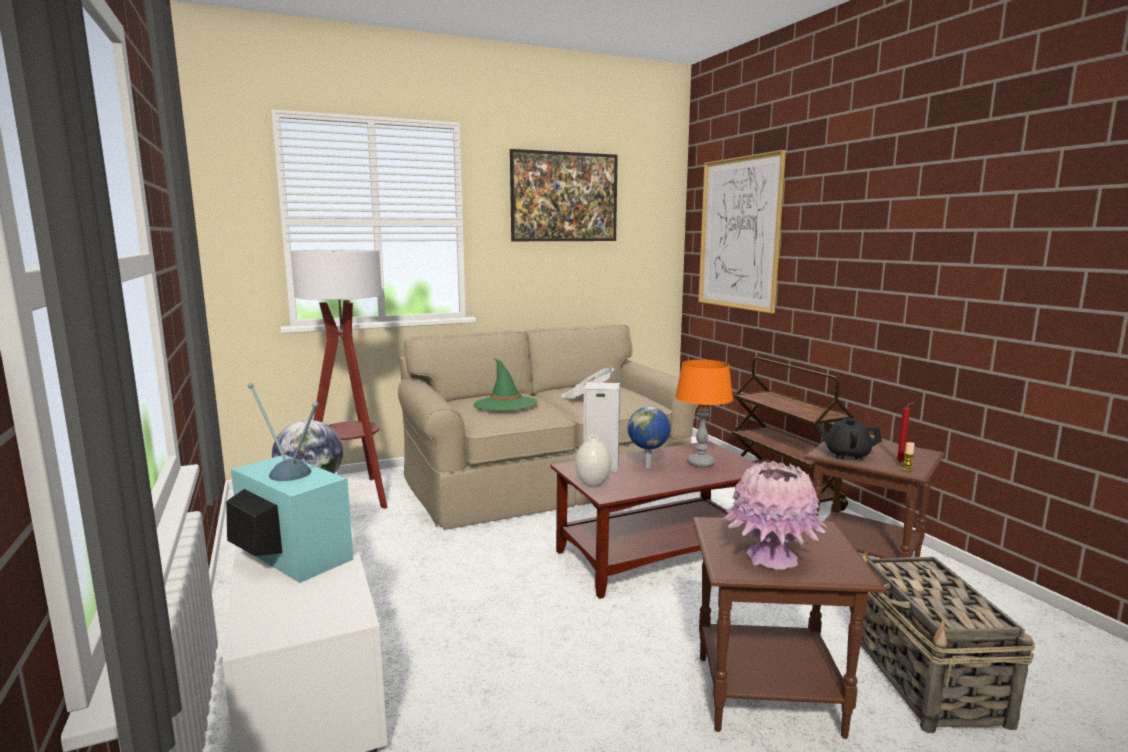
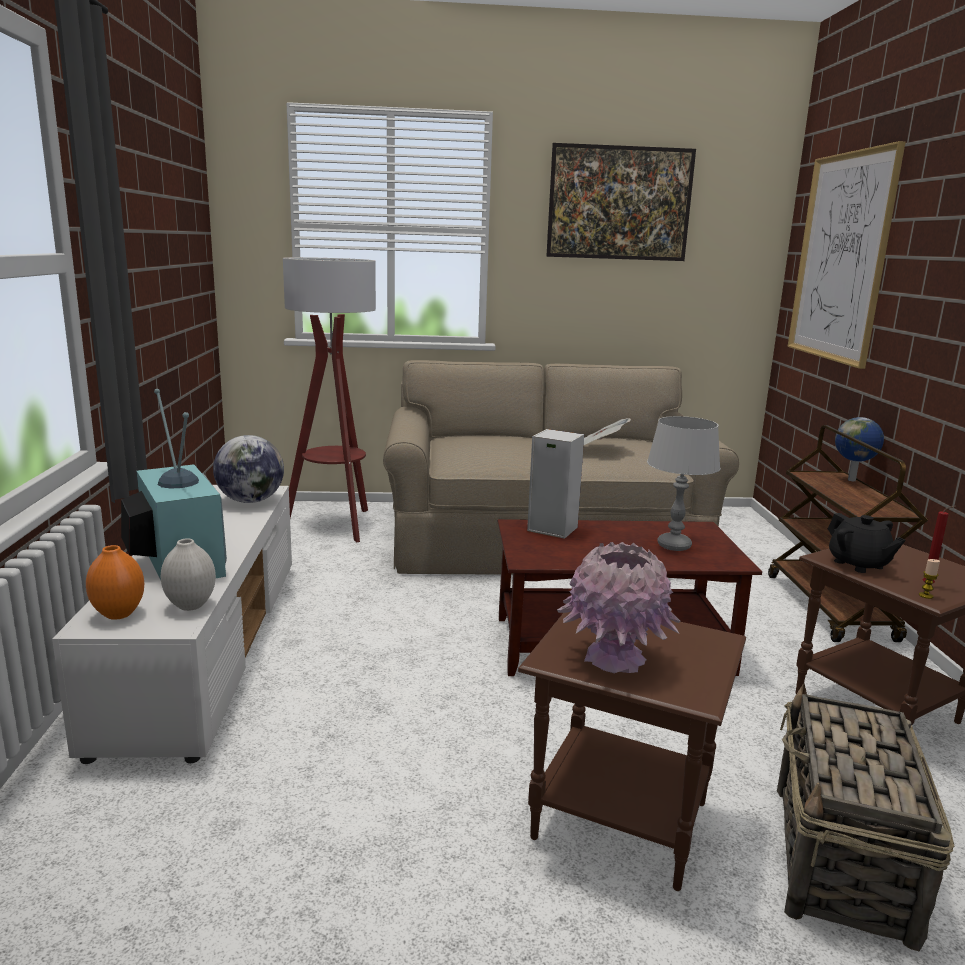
camera: 20 degrees right, 5 degrees up
(275, 620) = (118, 614): none -> orange vase
(505, 404) = (493, 447): green hat -> none
(592, 484) = (522, 547): white vase -> white vase (190, 605)
(648, 467) = (606, 539): globe -> globe (852, 480)
(700, 463) = (673, 545): orange table lamp -> grey table lamp
(846, 455) = (858, 564): black teapot -> black teapot turned 150 degrees counterclockwise

